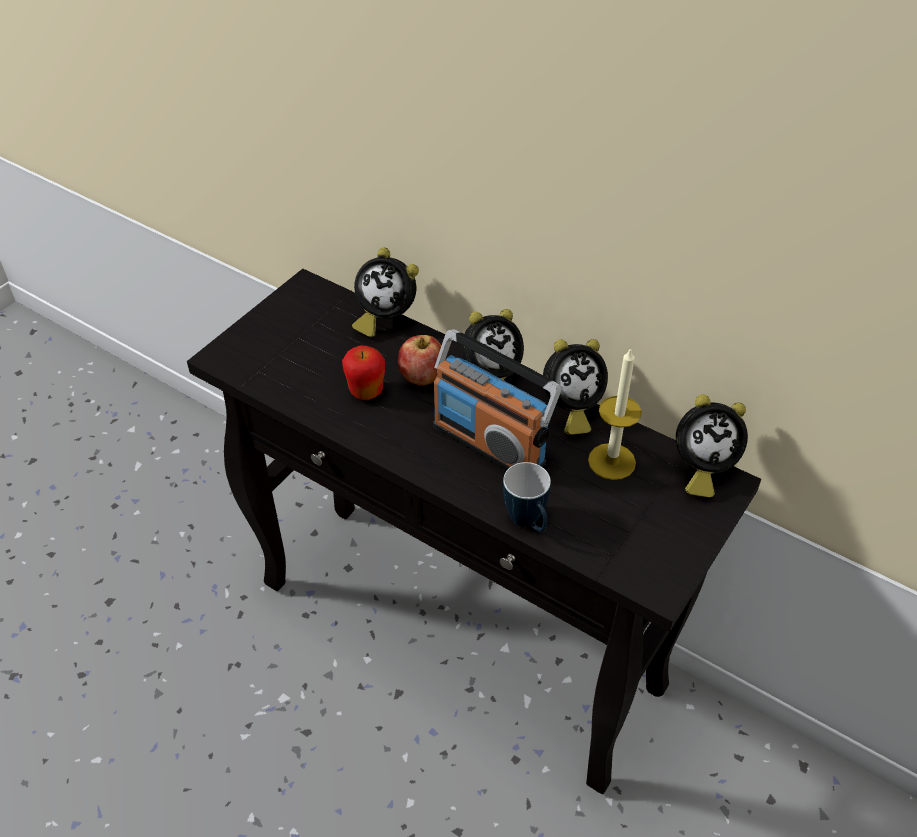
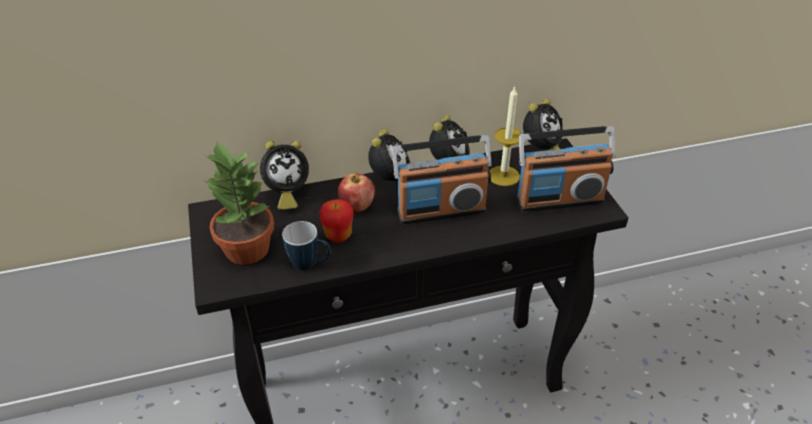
camera: 50 degrees left, 5 degrees down
(283, 343) = (246, 248): none -> potted plant
(528, 523) = (515, 229): mug -> mug (310, 264)
(627, 534) = (559, 199): none -> radio

